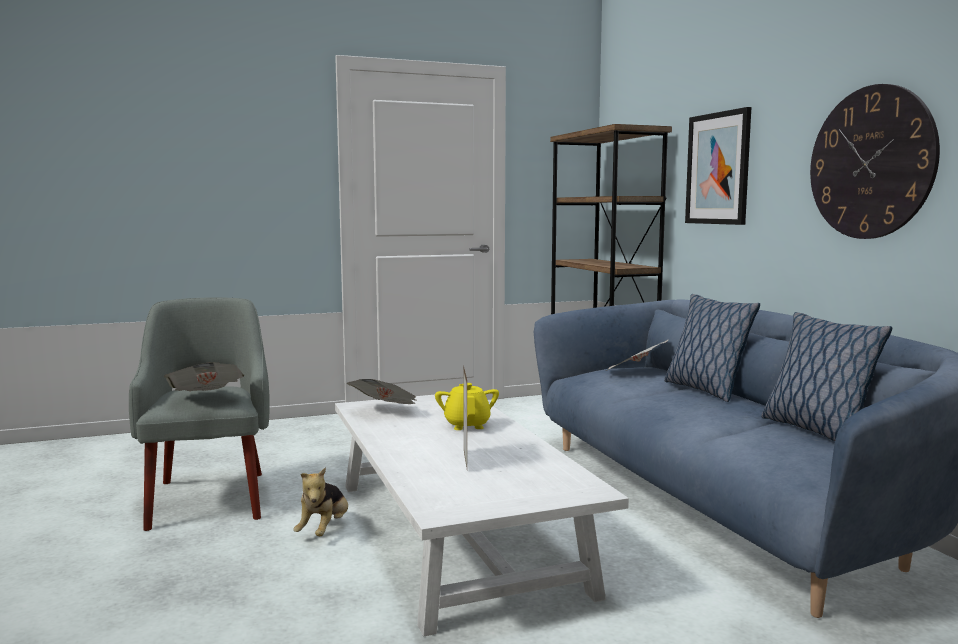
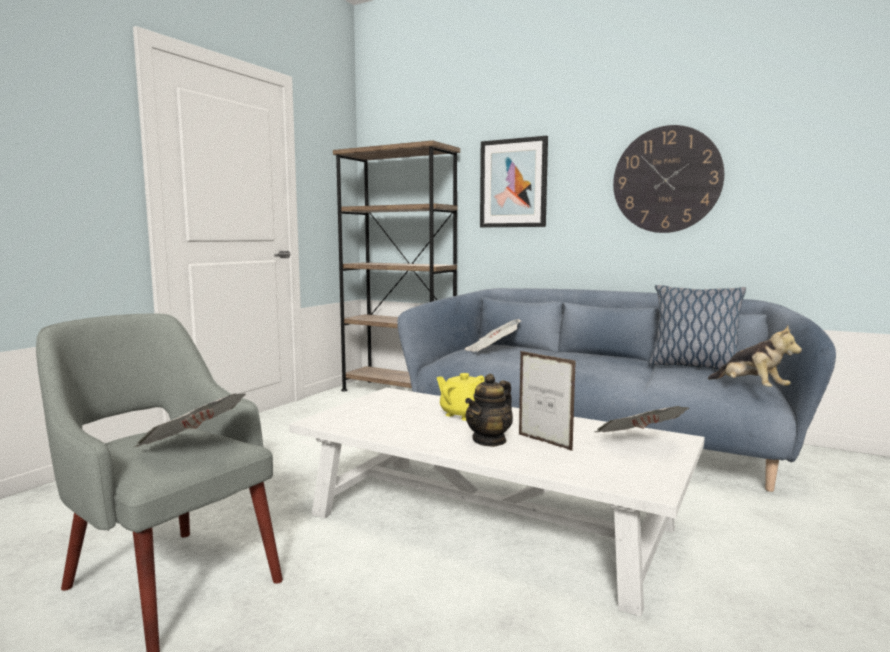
camera: 40 degrees left, 0 degrees up
(324, 530) = (375, 563): plush toy -> plush toy (750, 388)
(386, 411) = (364, 420): newspaper -> newspaper (638, 443)
(428, 448) = (489, 440): none -> teapot
(705, 390) = (570, 354): pillow -> none

